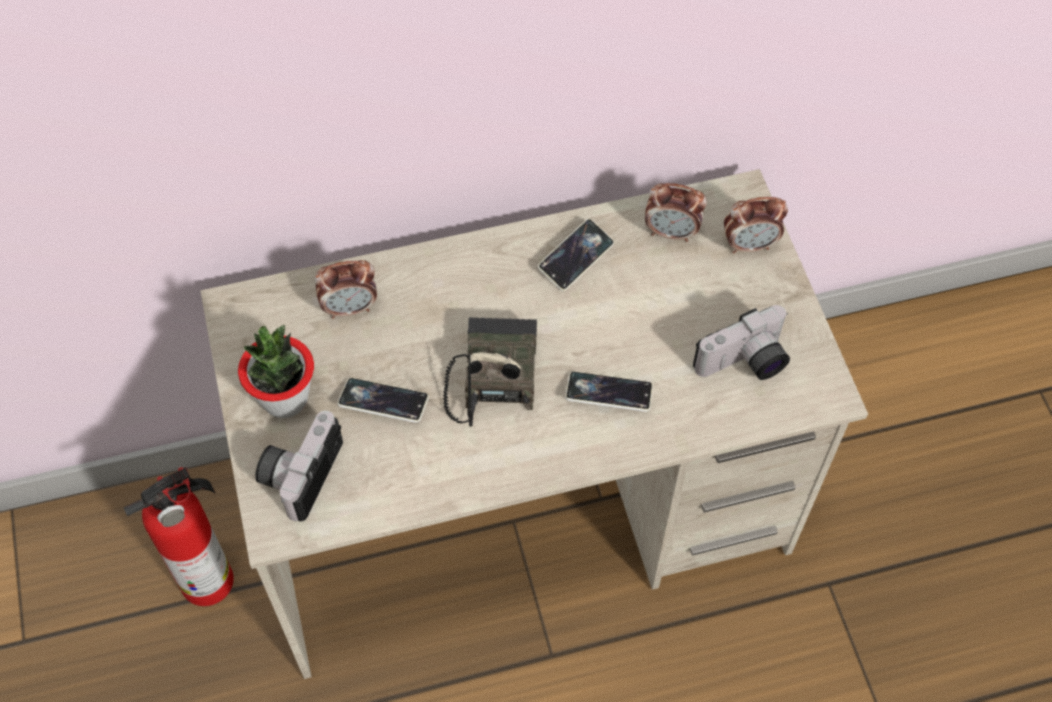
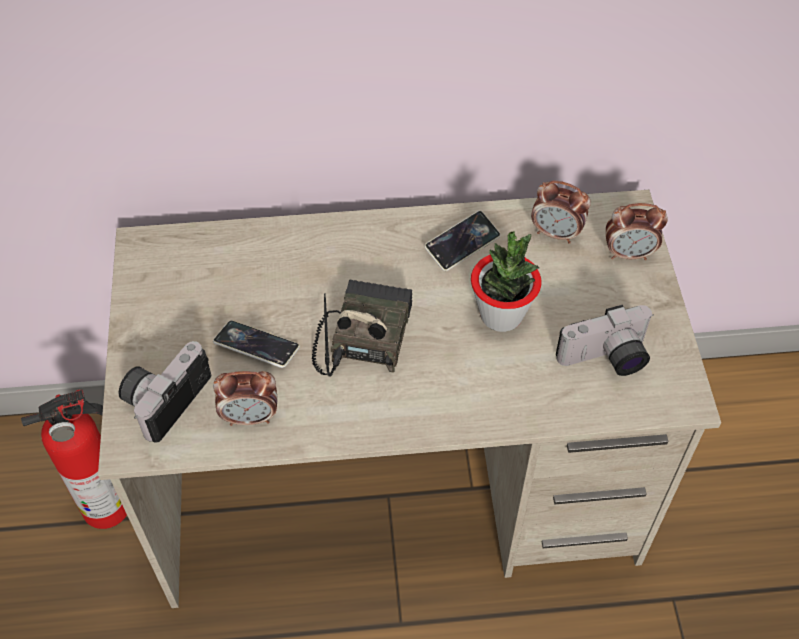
camera: 10 degrees right, 5 degrees down
(285, 399) = (168, 330): potted plant -> potted plant (501, 315)
(350, 308) = (246, 260): alarm clock -> alarm clock (250, 417)
(608, 394) = (470, 369): phone -> none

